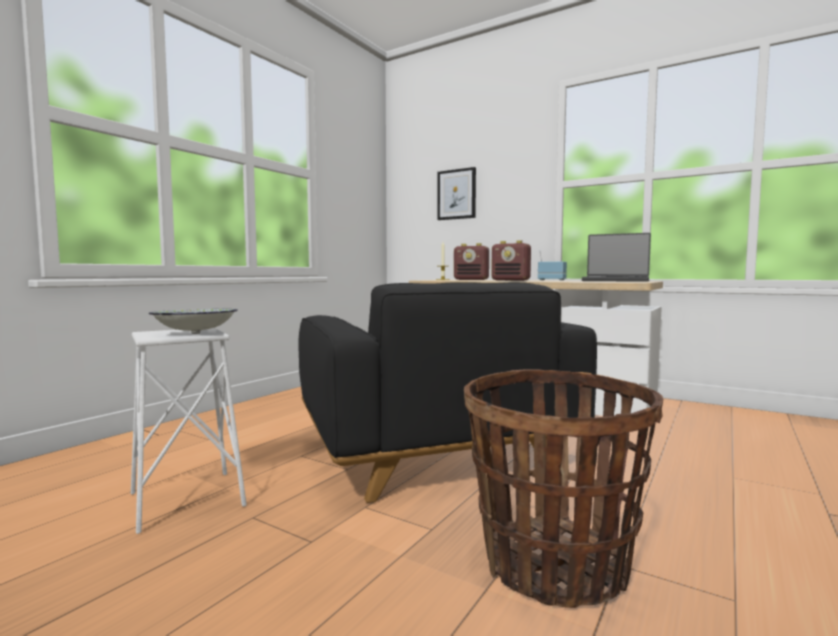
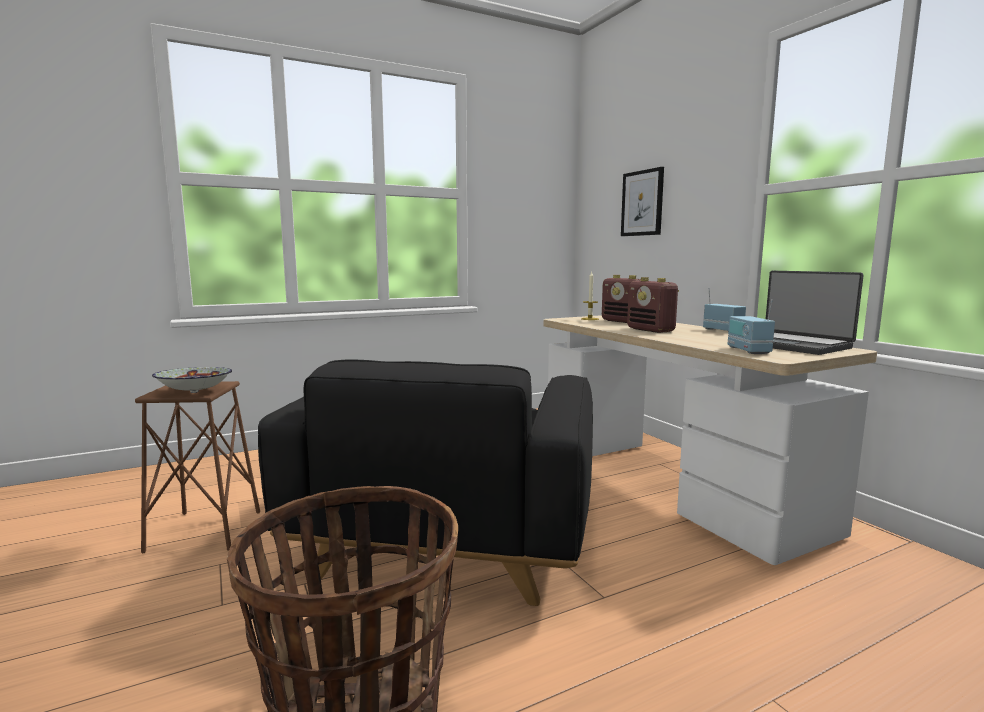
camera: 30 degrees right, 5 degrees up
(186, 499) = (205, 531): white stool -> brown stool
(608, 281) = (748, 350): none -> radio

